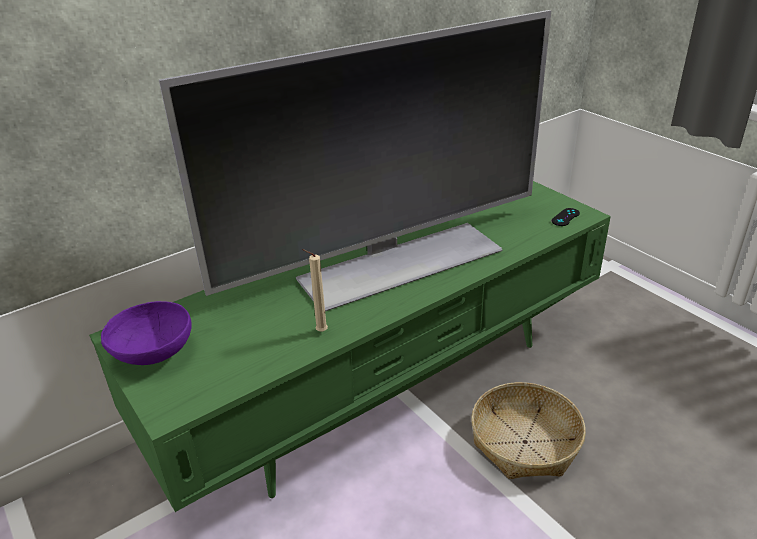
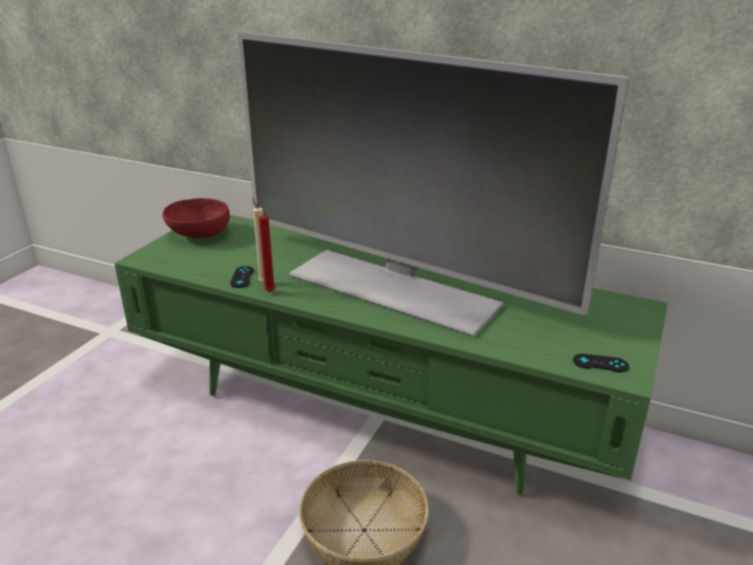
camera: 60 degrees right, 5 degrees down
(153, 354) = (198, 234): purple bowl -> red bowl
(295, 343) = (242, 277): none -> black game controller
(345, 331) = (271, 292): none -> red candle

